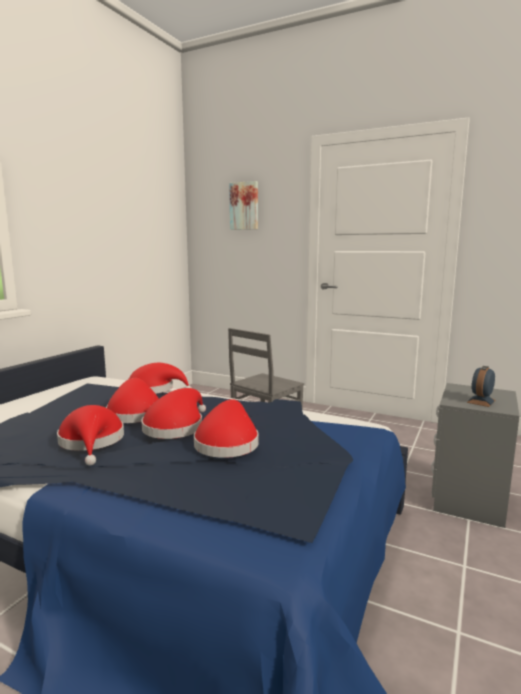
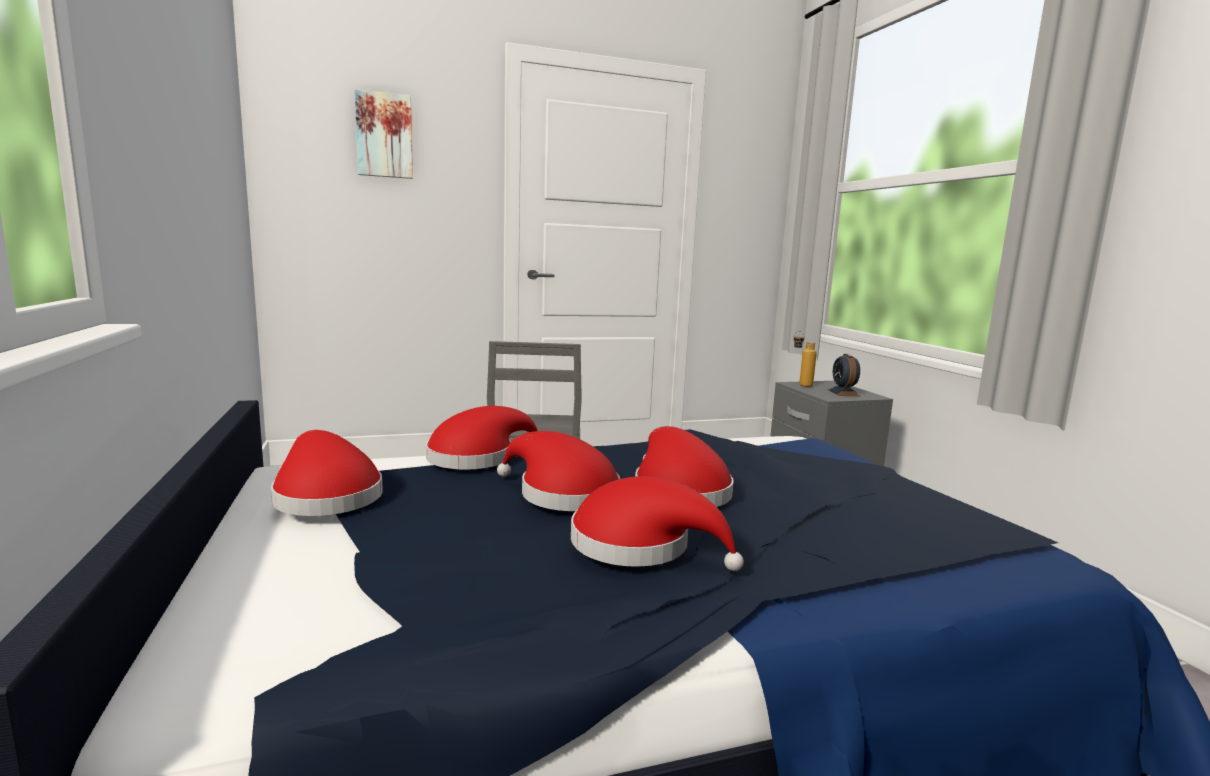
camera: 45 degrees left, 0 degrees up
(227, 443) = (778, 488): red hat -> red hat (325, 496)
(461, 388) = (800, 384): none -> bottle

